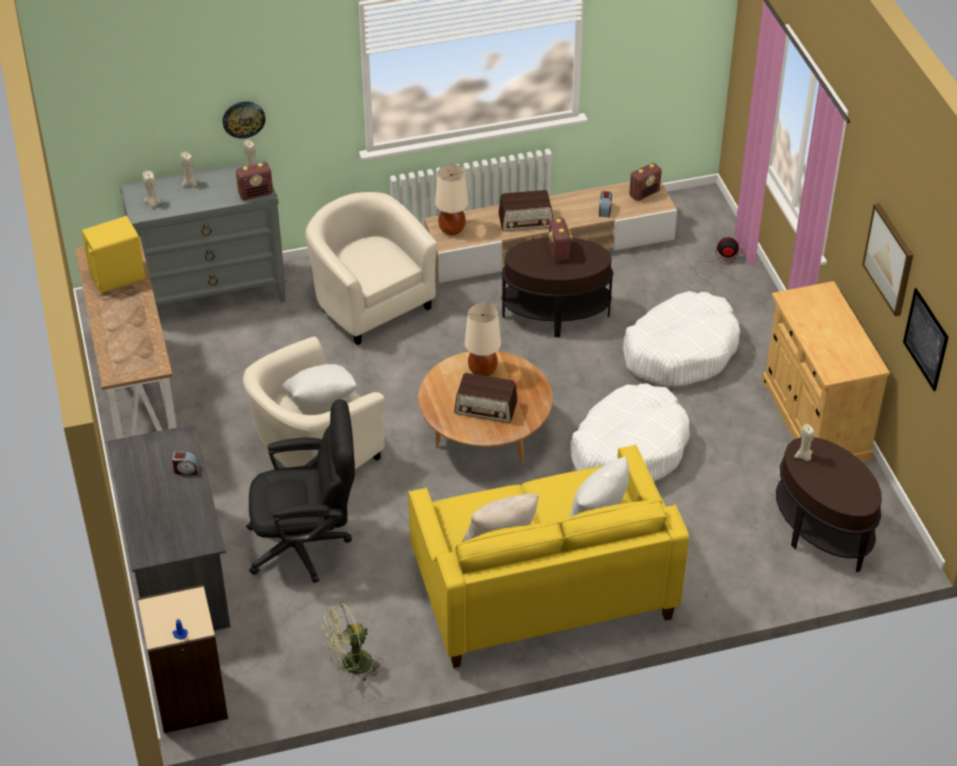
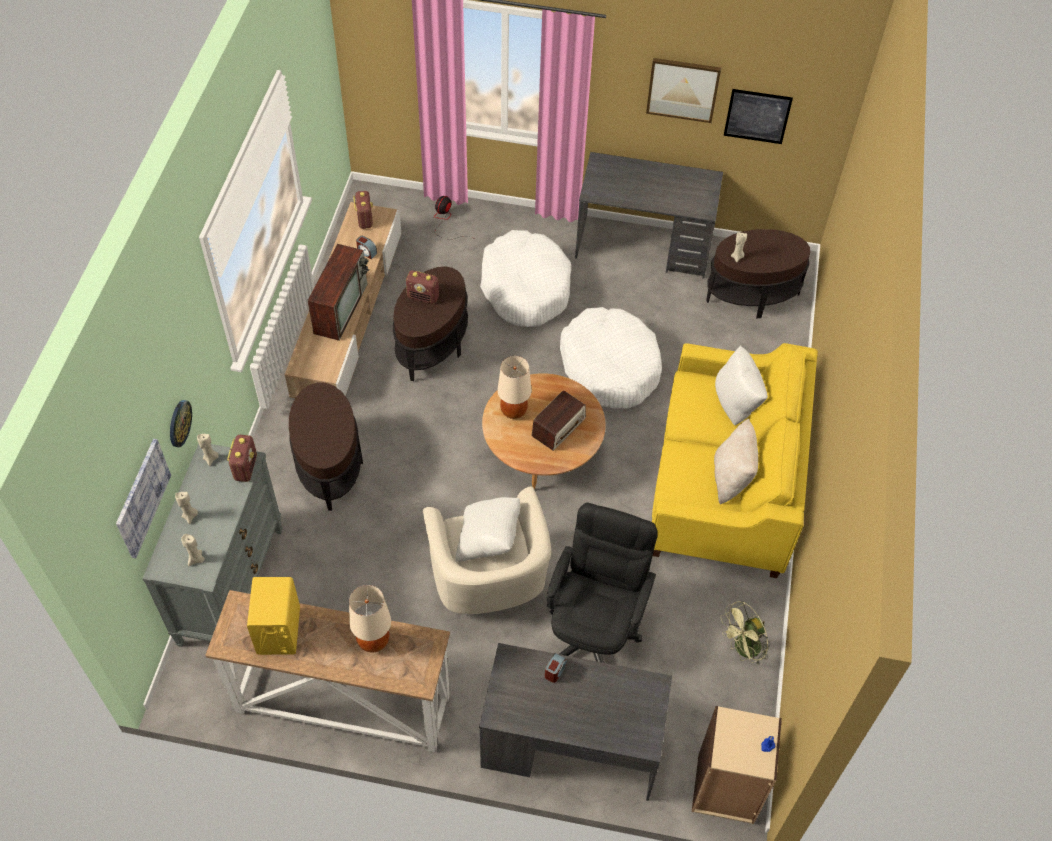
camera: 65 degrees left, 10 degrees up
(155, 125) = (142, 498): none -> picture
(351, 666) = (743, 649): green fan -> green fan turned 60 degrees clockwise
(370, 303) = (329, 466): beige armchair -> brown side table
(451, 229) = (314, 361): beige table lamp -> beige table lamp (373, 641)
(526, 220) = (341, 307): radio -> television
(814, 420) = (643, 247): beige cabinet -> grey desk

